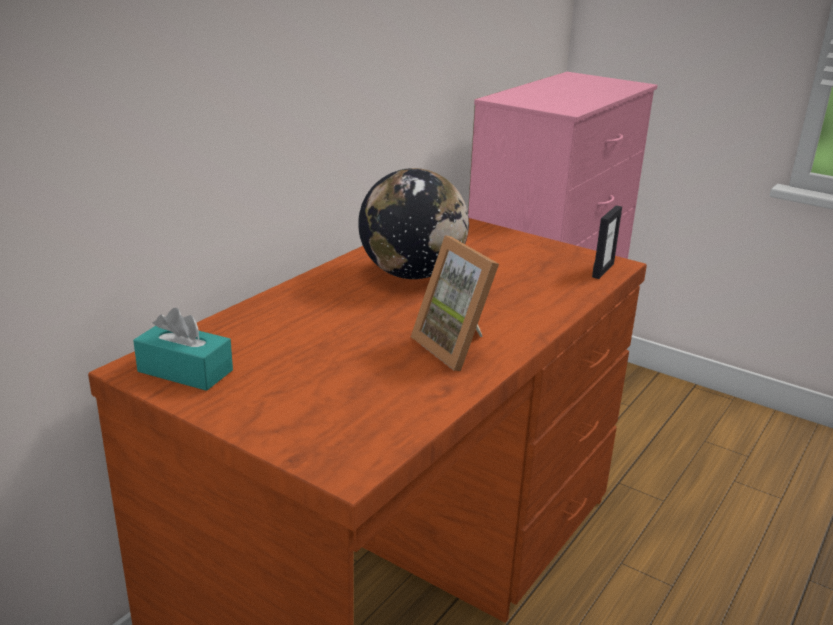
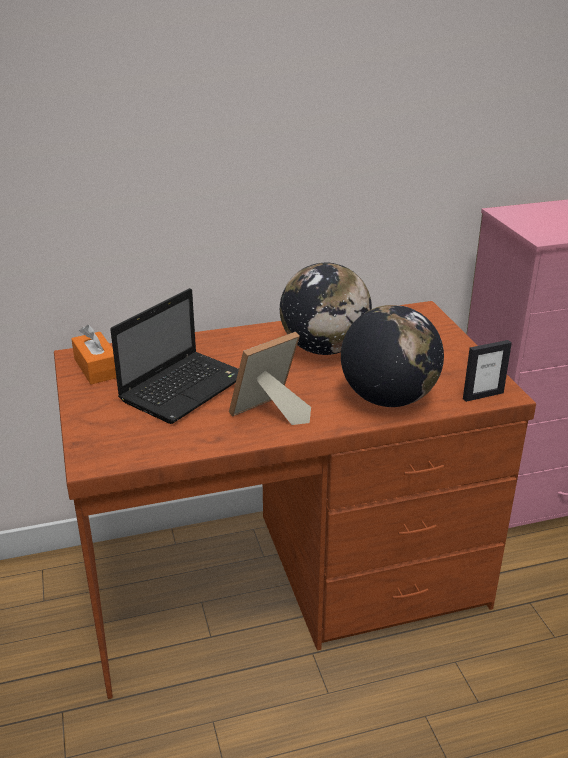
camera: 40 degrees right, 5 degrees up
(185, 371) = (97, 368): turquoise tissue box -> orange tissue box
(329, 353) = (185, 387): none -> laptop
(458, 347) = (269, 414): picture frame -> picture frame turned 45 degrees clockwise
(538, 297) = (388, 398): none -> globe

